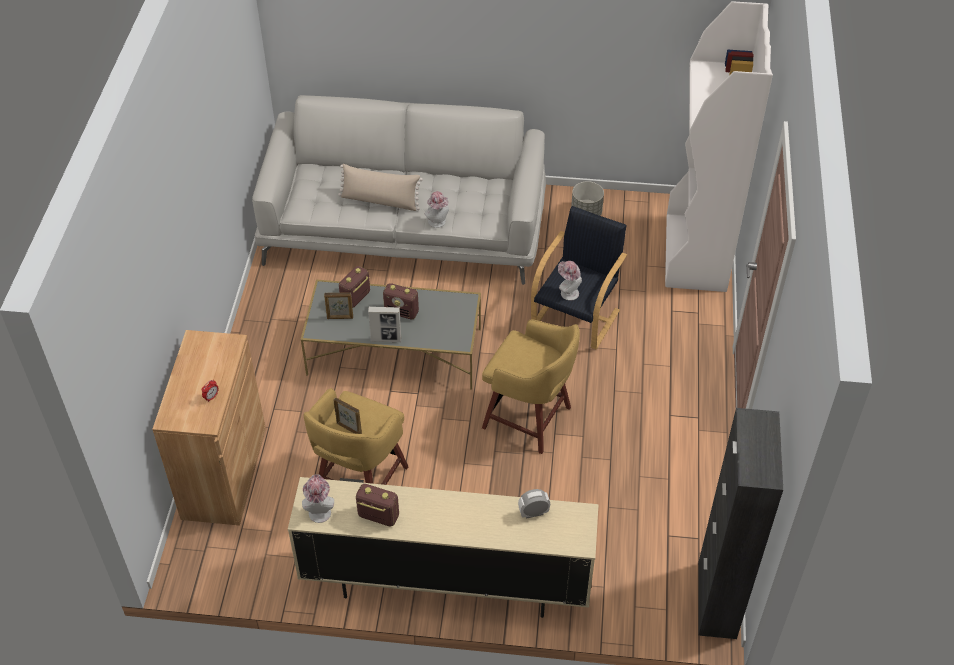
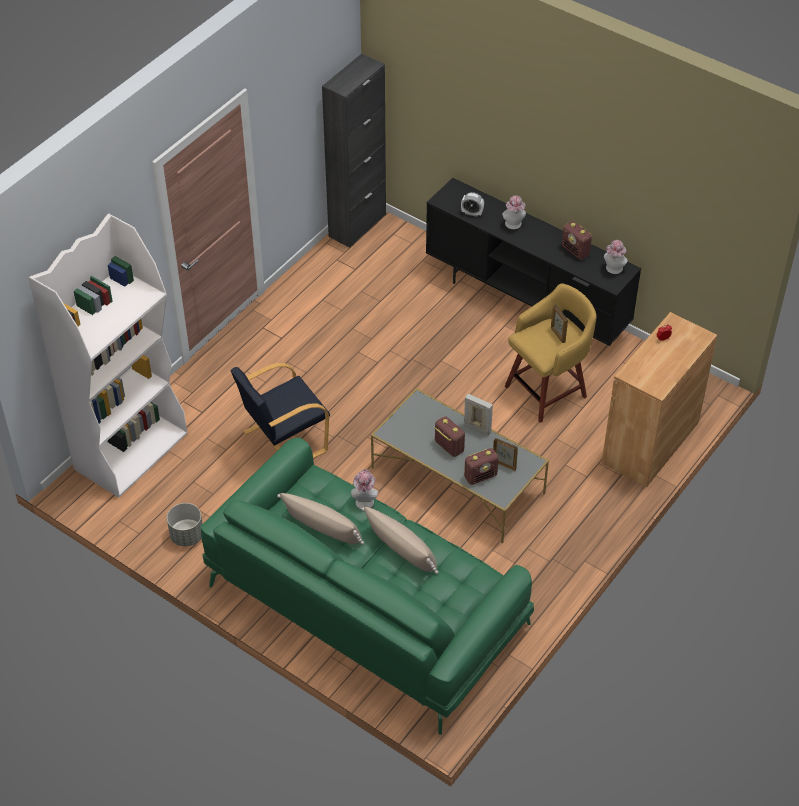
camera: 150 degrees left, 0 degrees up
(405, 226) = (365, 604): white sofa -> green sofa
(444, 584) = (527, 304): beige tv stand -> black tv stand
(456, 190) = (322, 528): none -> beige pillow
(529, 419) = (388, 380): yellow stool -> none
(567, 292) = (300, 400): hat -> hat (513, 225)

